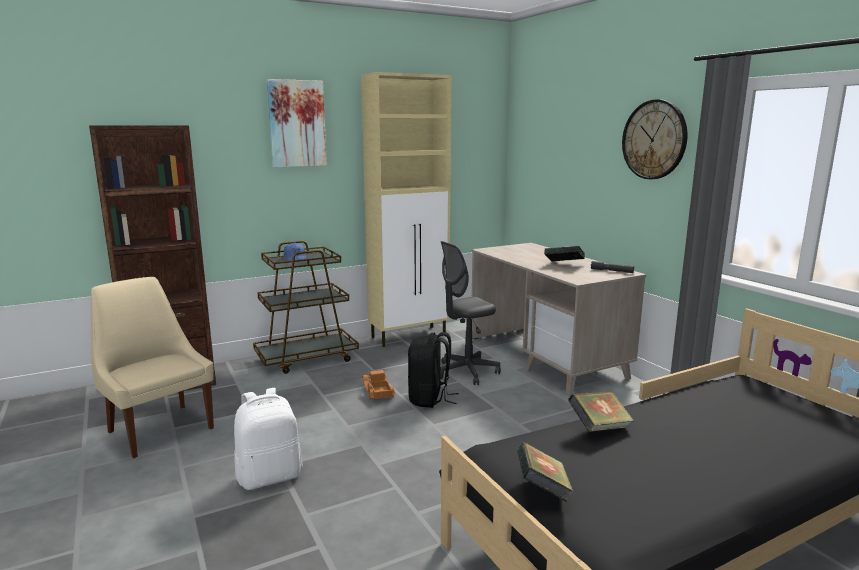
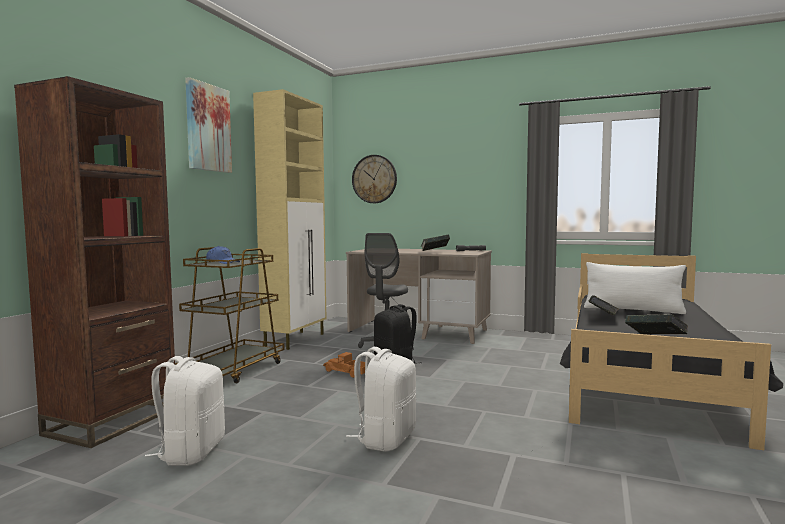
camera: 40 degrees left, 10 degrees down
(159, 429) = (191, 452): beige chair -> white backpack
(654, 140) = (484, 158): wall clock -> wall clock (374, 179)
(691, 428) = (632, 310): none -> white pillow

